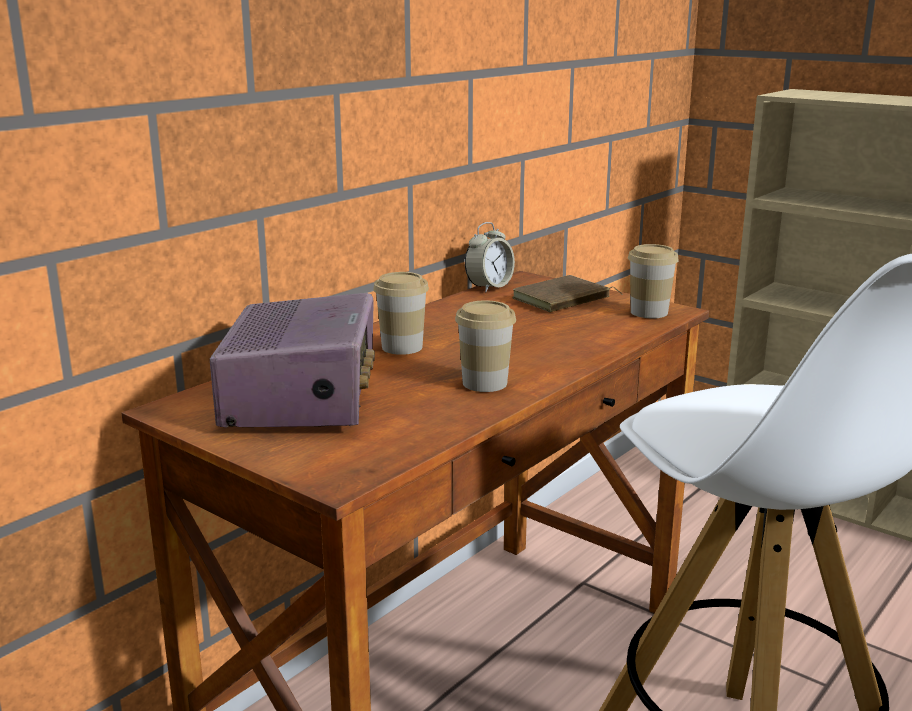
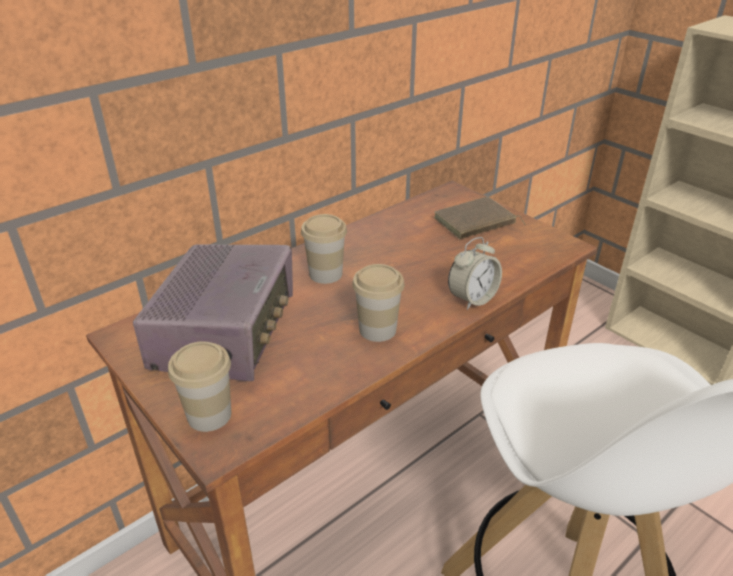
camera: 10 degrees right, 15 degrees up
(489, 287) = (420, 201): alarm clock -> alarm clock (472, 299)
(649, 312) = (544, 246): cup -> cup (209, 415)

